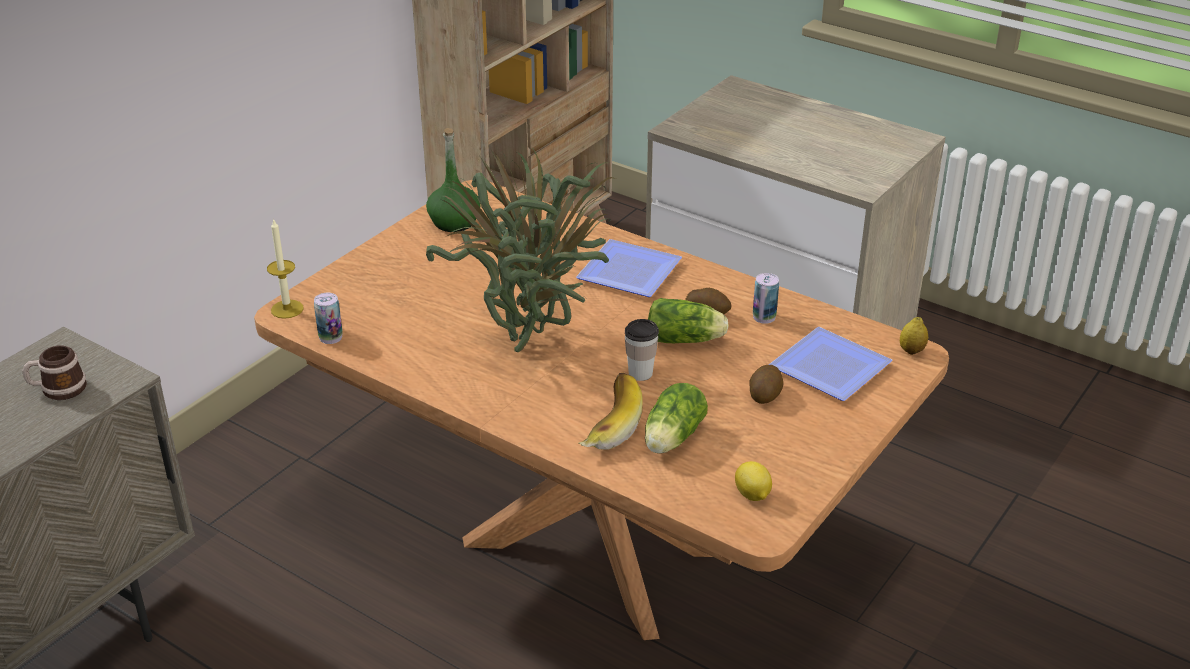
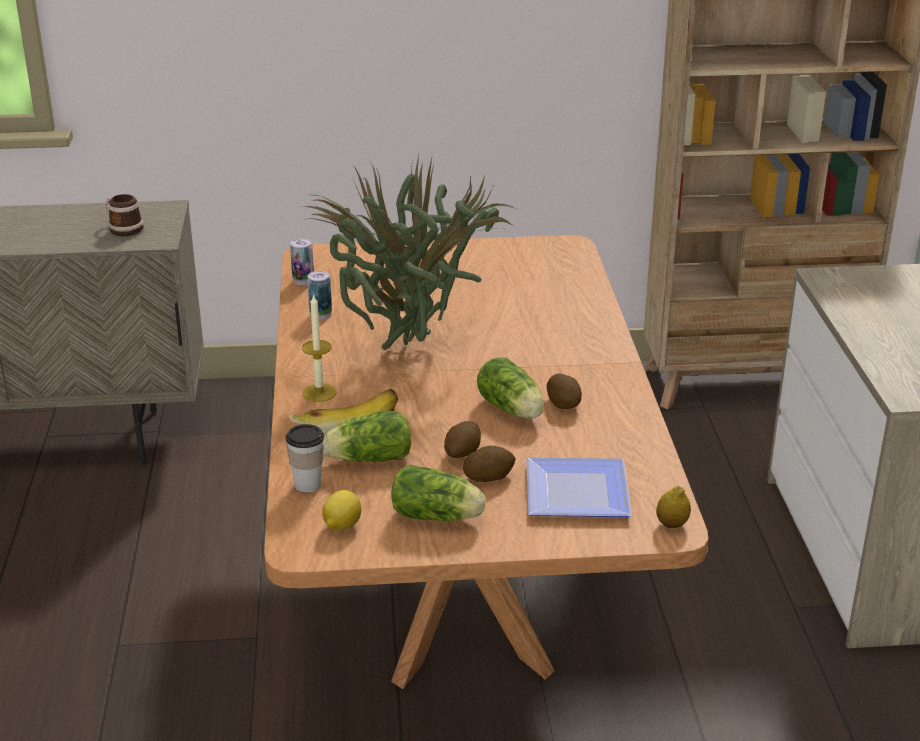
camera: 50 degrees right, 5 degrees down
(287, 309) = (313, 252): candle -> candle (319, 393)
(454, 222) = (515, 256): green bottle -> none
(628, 270) = (569, 345): plate -> none
(640, 373) = (435, 410): cup -> cup (308, 485)
(719, 391) = (462, 453): none -> potato
(764, 317) = (602, 431): can -> can (320, 314)
(792, 443) = (439, 517): none -> lettuce

